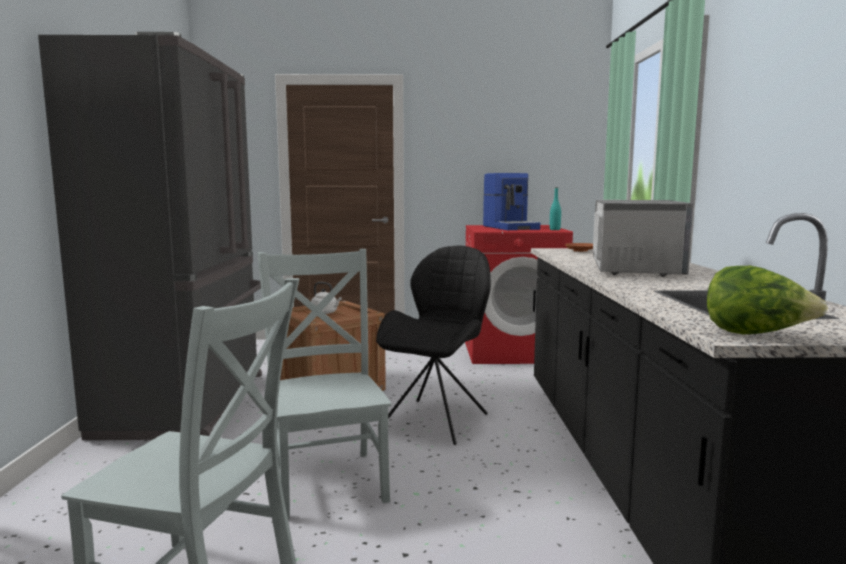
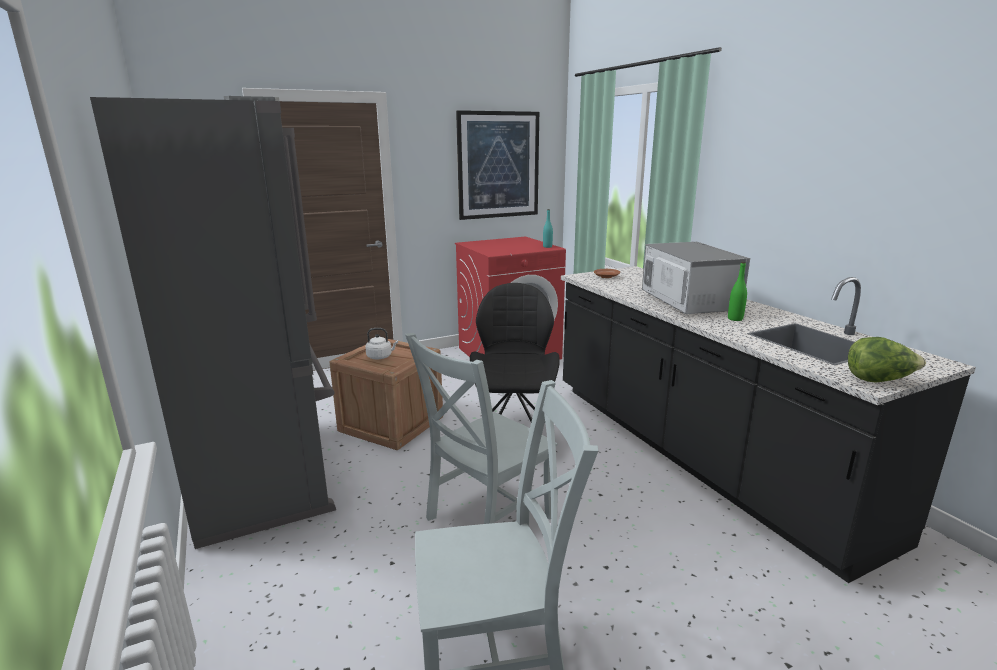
camera: 25 degrees left, 10 degrees up
(328, 479) = (485, 520): grey chair -> grey chair turned 90 degrees counterclockwise
(511, 227) = (504, 245): coffee machine -> none
(521, 147) = (498, 165): none -> picture
(666, 281) = (735, 319): none -> green bottle

